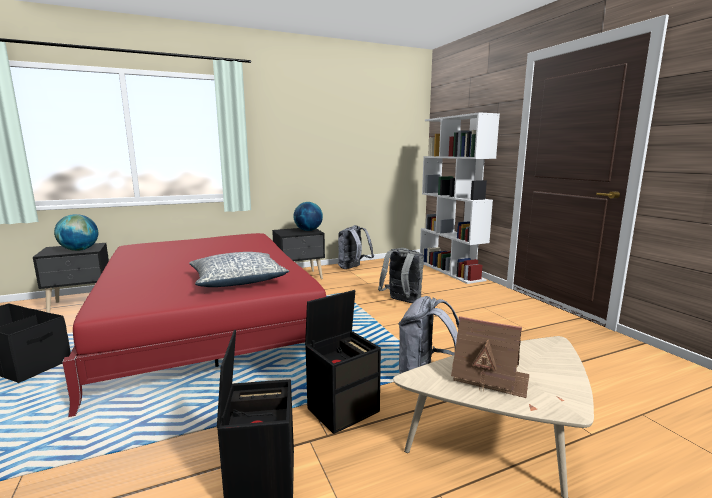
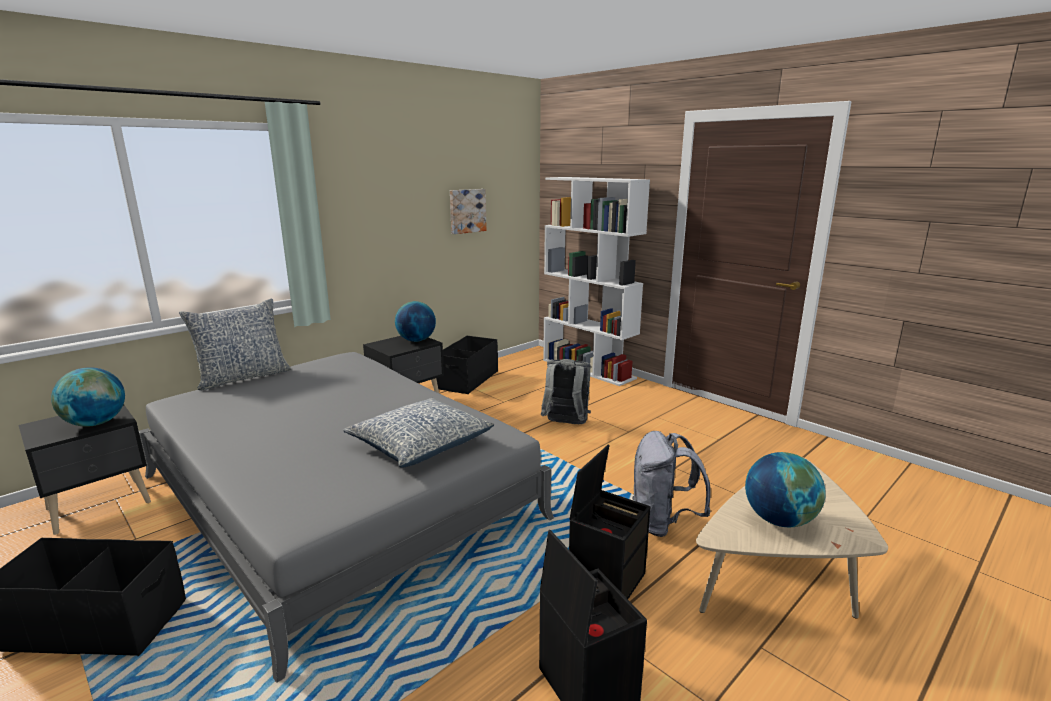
camera: 20 degrees left, 5 degrees up
(183, 239) = (243, 377): none -> pillow
(207, 321) = (337, 496): red bed -> grey bed
(353, 268) = (467, 380): grey backpack -> black storage box
(364, 144) = (467, 211): none -> picture
(489, 377) = (779, 520): toy house -> globe

